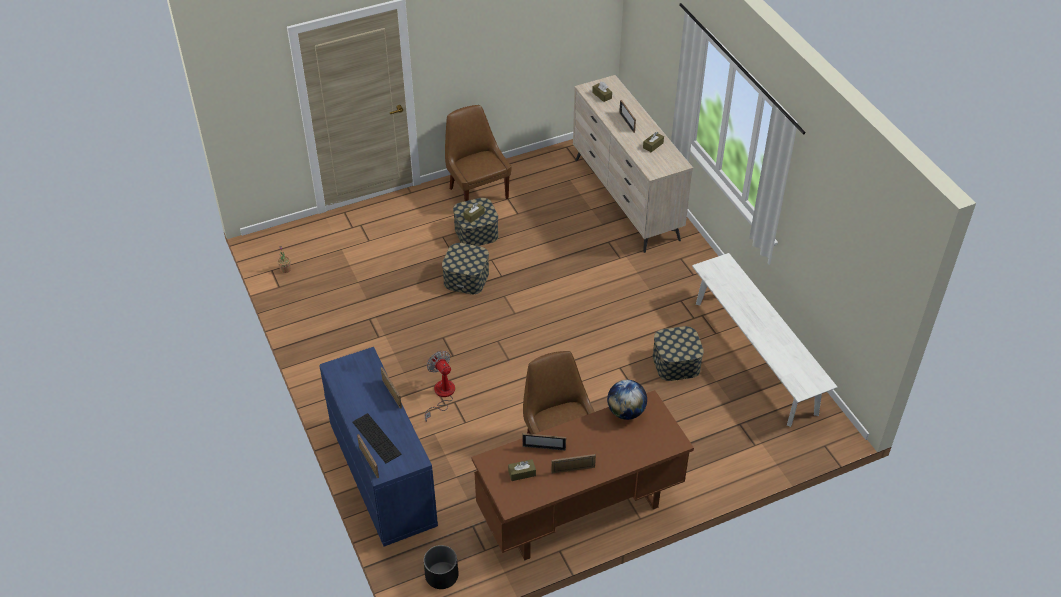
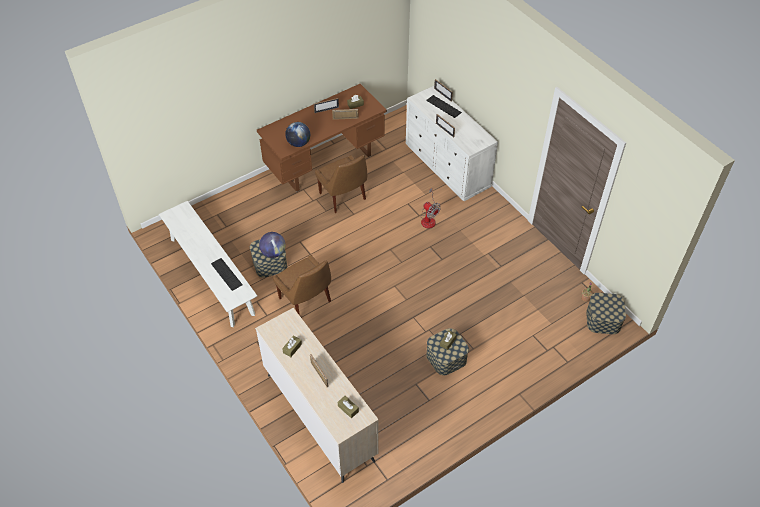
camera: 170 degrees right, 5 degrees up
(382, 476) = (447, 167): blue dresser -> white dresser
(442, 575) = (396, 124): black planter -> none
(466, 278) = (440, 311): storage box -> storage box (603, 319)
(477, 192) = (458, 404): brown chair -> brown chair (306, 301)
(670, 338) = (273, 253): none -> globe
(732, 293) = (226, 274): none -> keyboard

